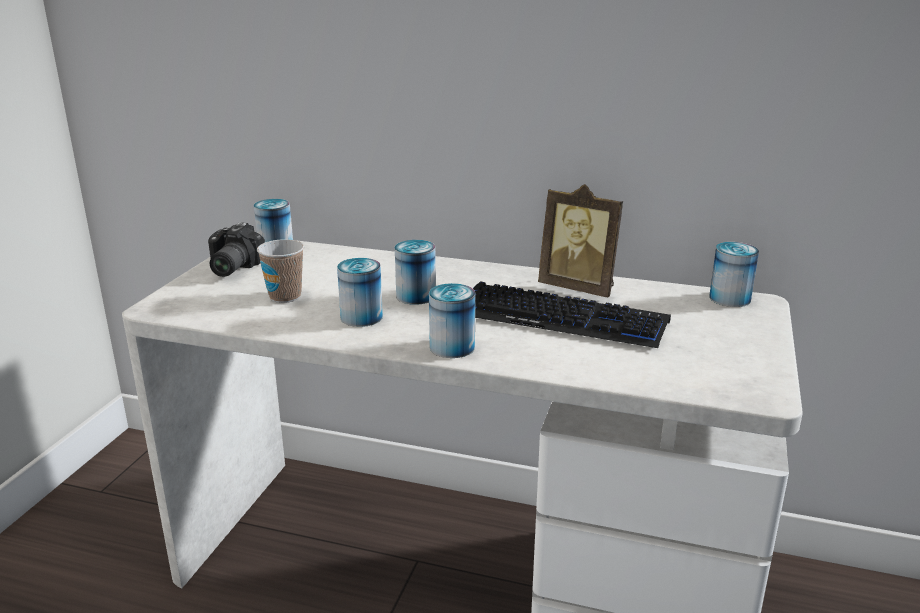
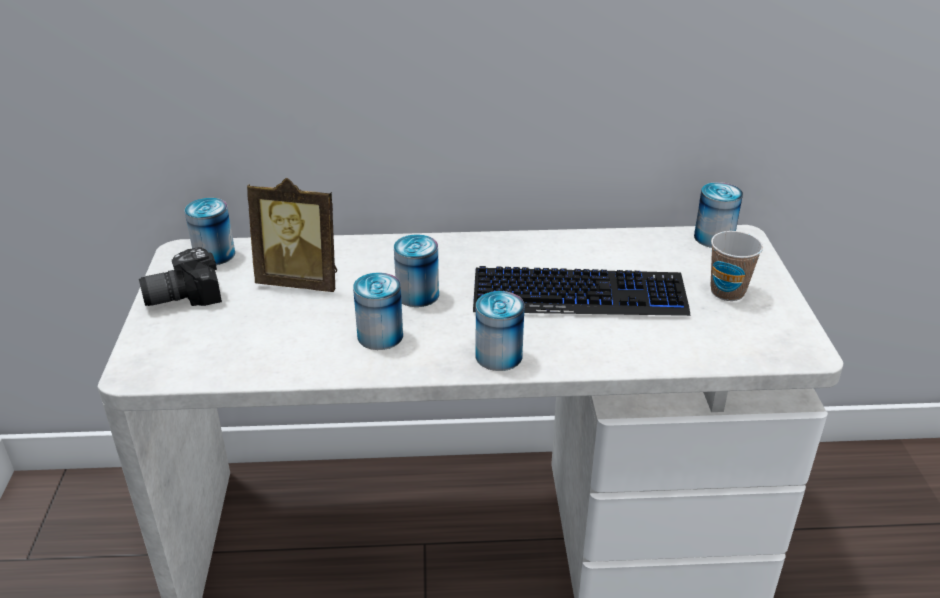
camera: 20 degrees left, 10 degrees up
(230, 268) = (182, 295): camera -> camera turned 75 degrees clockwise
(285, 296) = (276, 324): cup -> cup (727, 292)
(579, 288) = (571, 251): picture frame -> picture frame (301, 281)

